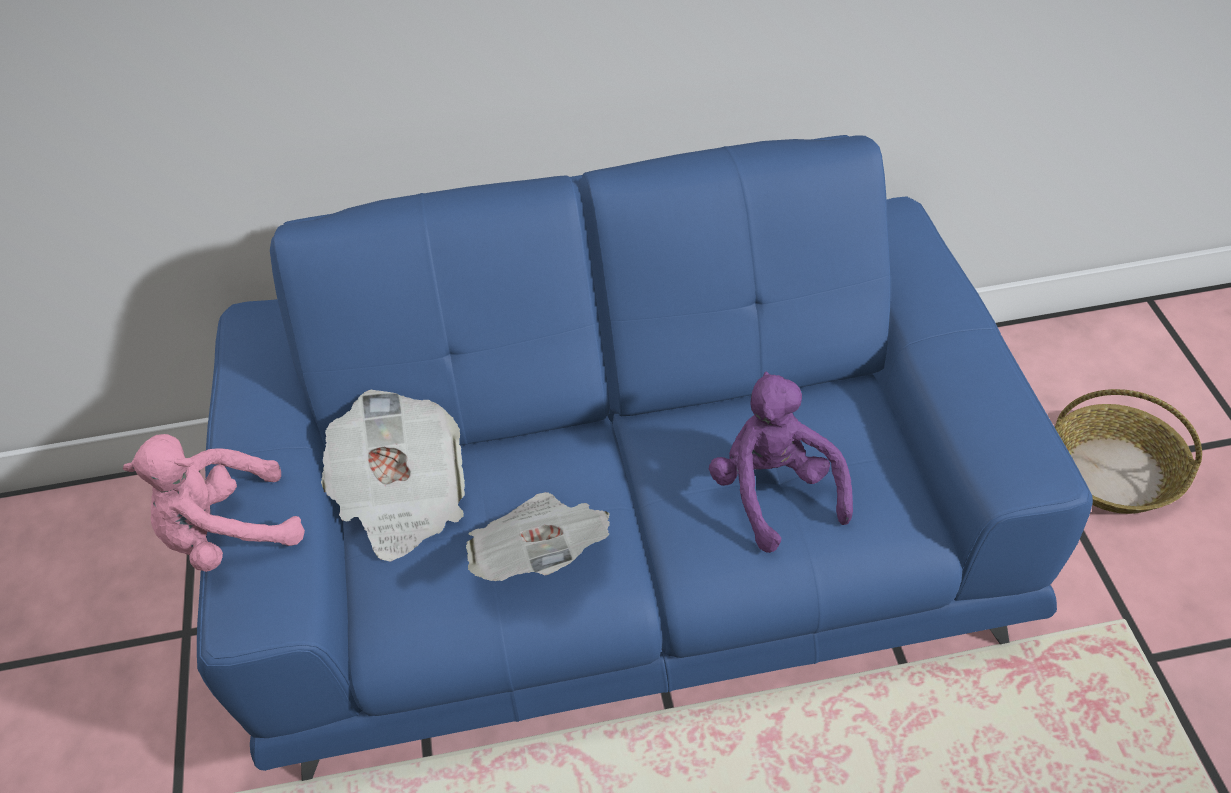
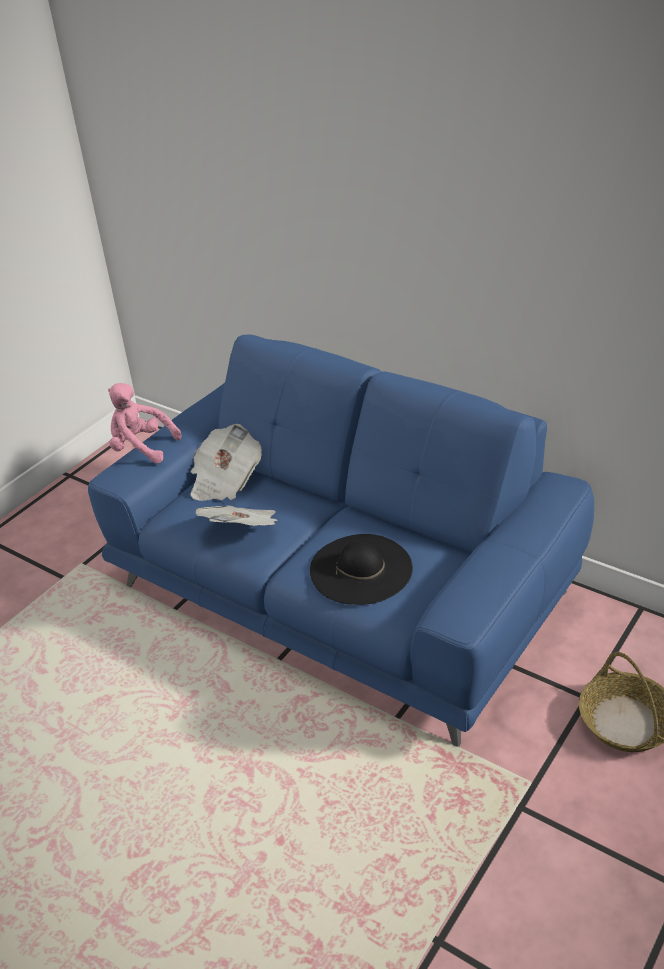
camera: 45 degrees right, 10 degrees down
(775, 493) = (361, 569): purple plush toy -> black hat

